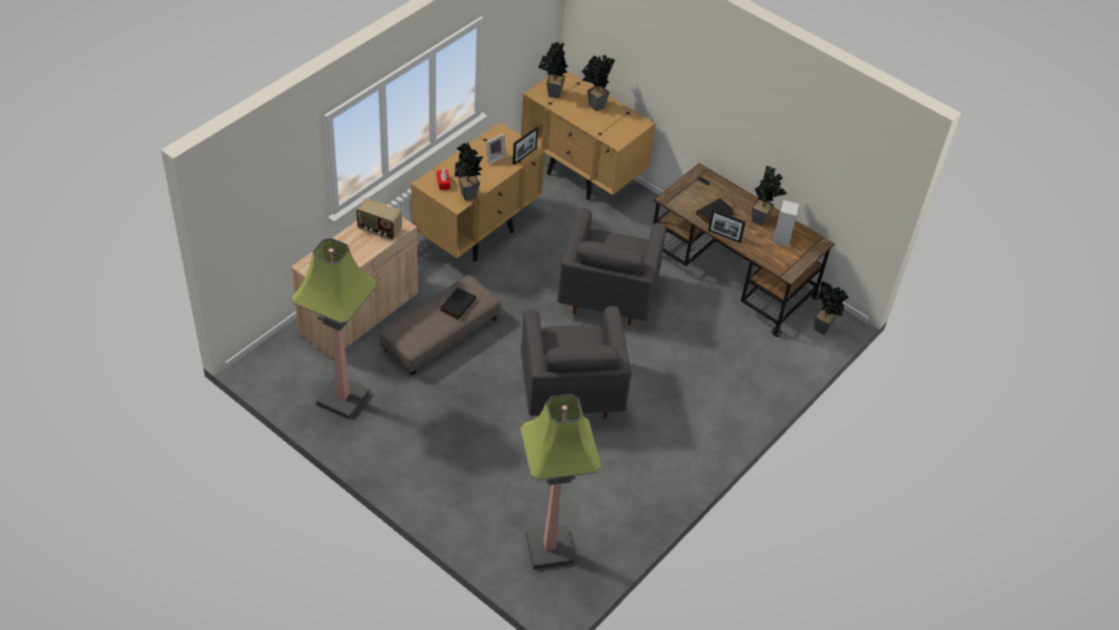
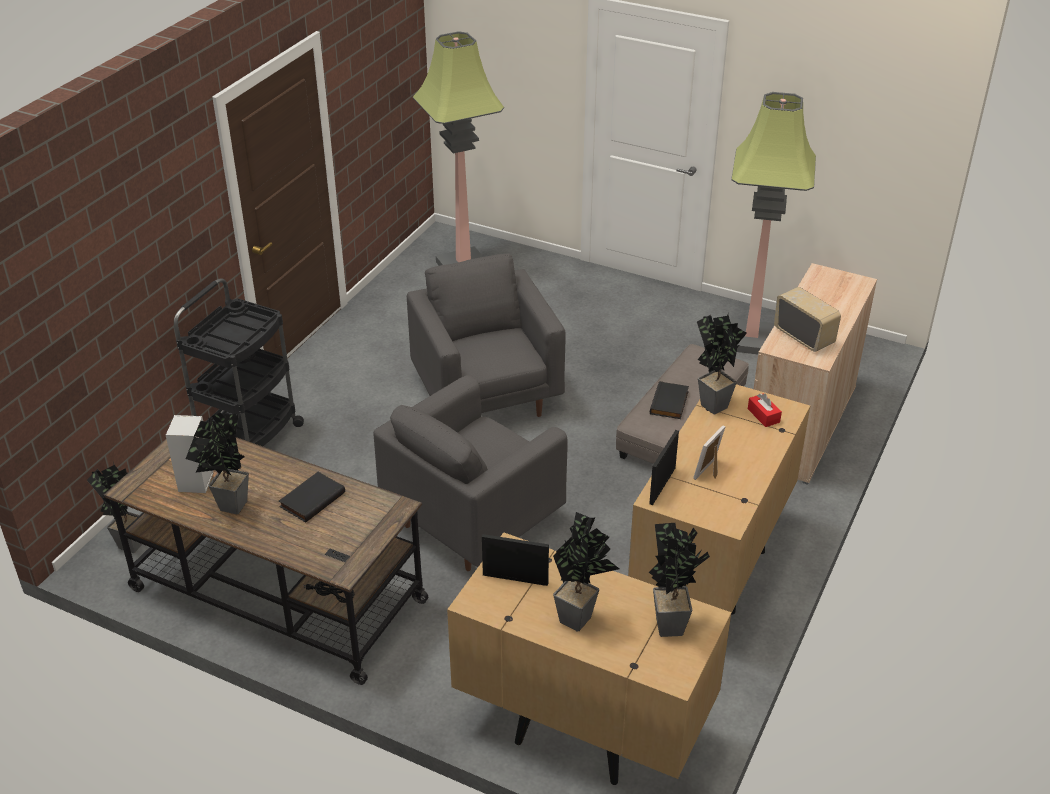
camera: 170 degrees right, 10 degrees down
(379, 230) = (804, 337): radio -> radio turned 45 degrees clockwise
(607, 296) = (472, 521): grey armchair -> grey armchair turned 135 degrees counterclockwise
(724, 236) = (294, 467): picture frame -> picture frame (515, 579)
(749, 394) = (249, 438): none -> black cart

